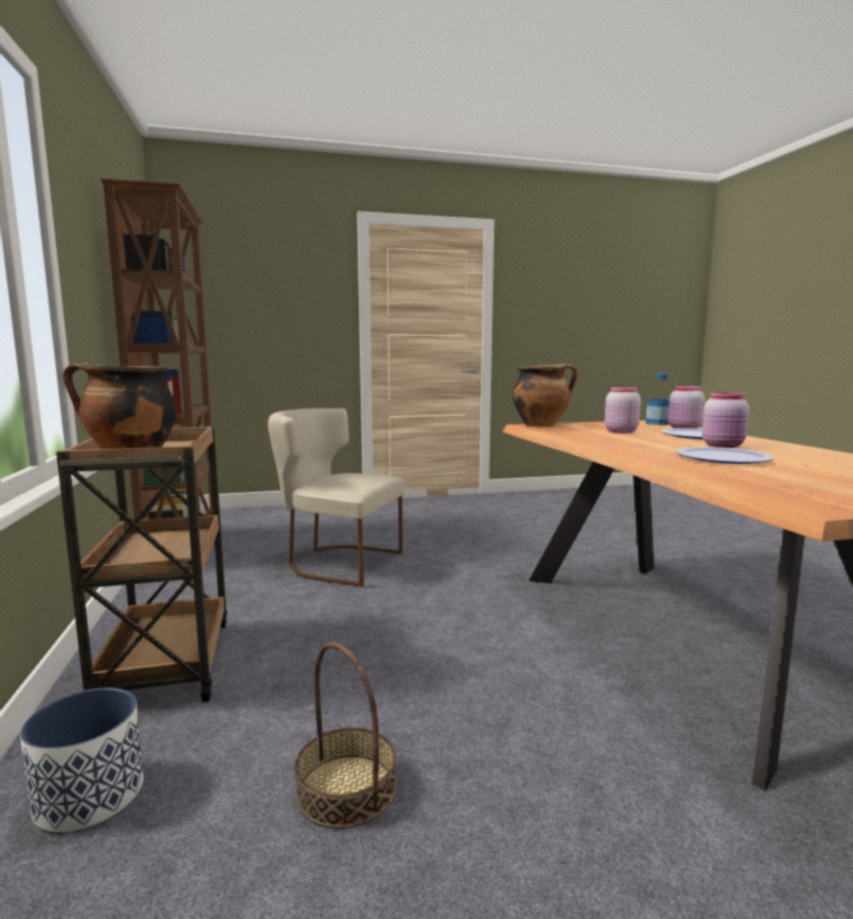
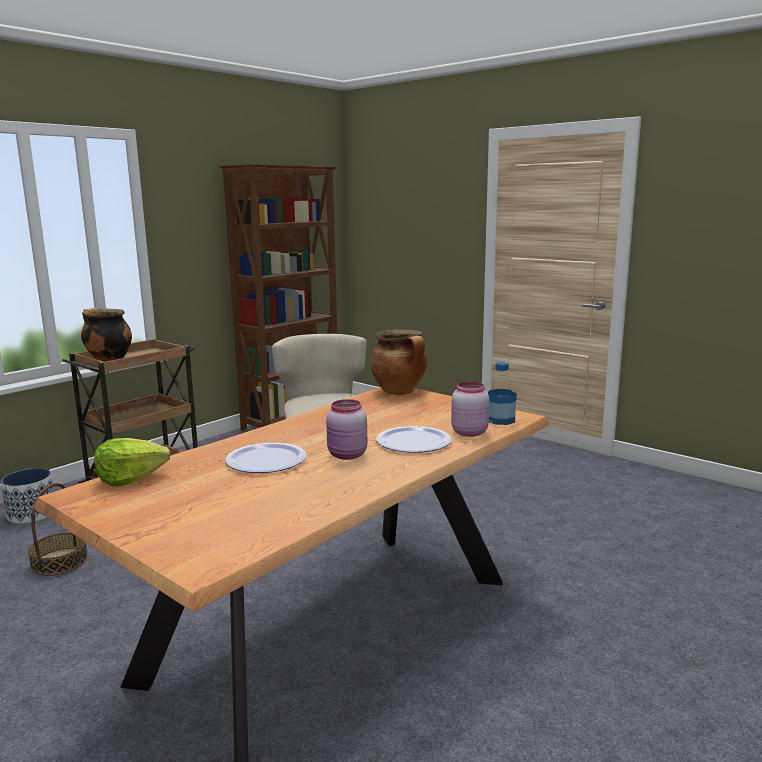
camera: 55 degrees right, 5 degrees up
(620, 431) = (399, 416): pink jar -> none
(763, 488) = (130, 478): none -> lettuce

